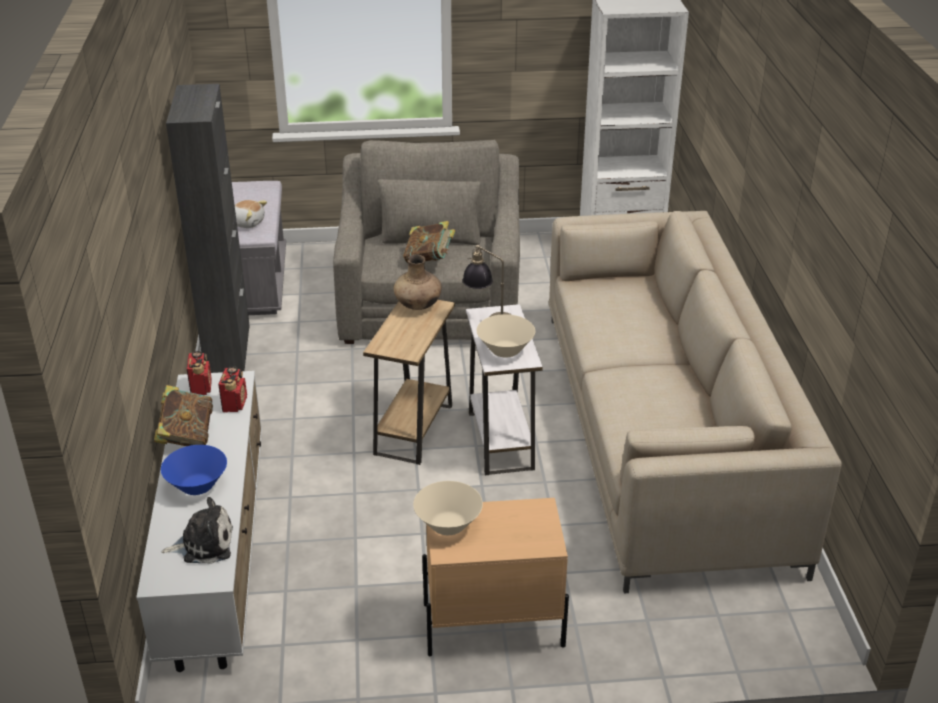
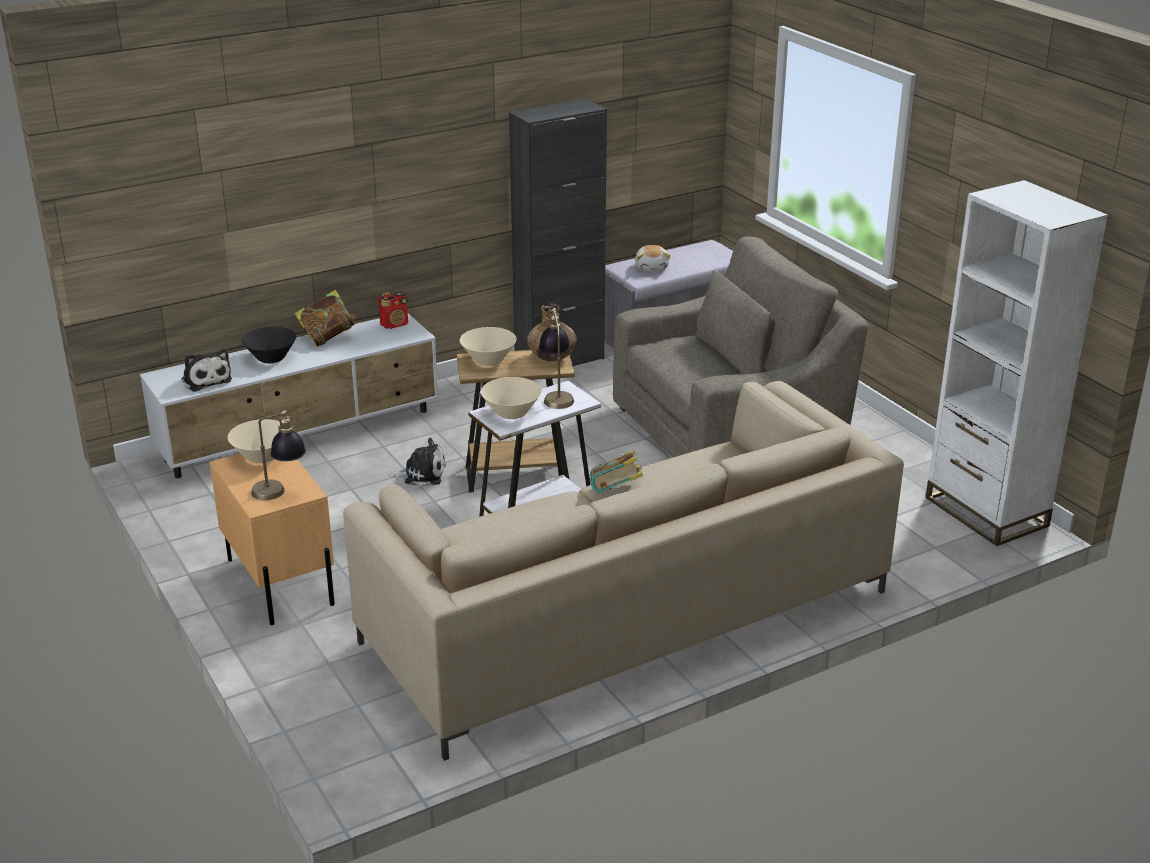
camera: 65 degrees right, 5 degrees down
(197, 485) = (271, 358): blue bowl -> black bowl
(235, 404) = (383, 342): radio -> none
(365, 485) = (422, 474): none -> plush toy
(393, 338) = (488, 360): none -> beige bowl
(429, 260) = (684, 362): book -> book (616, 494)
(533, 526) = (280, 494): none -> table lamp

